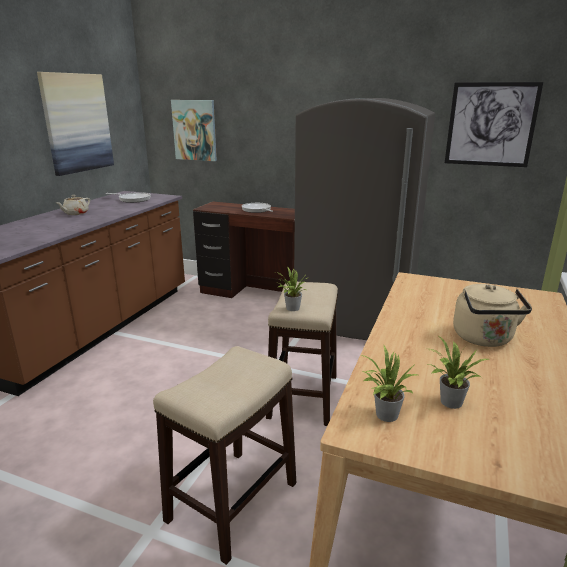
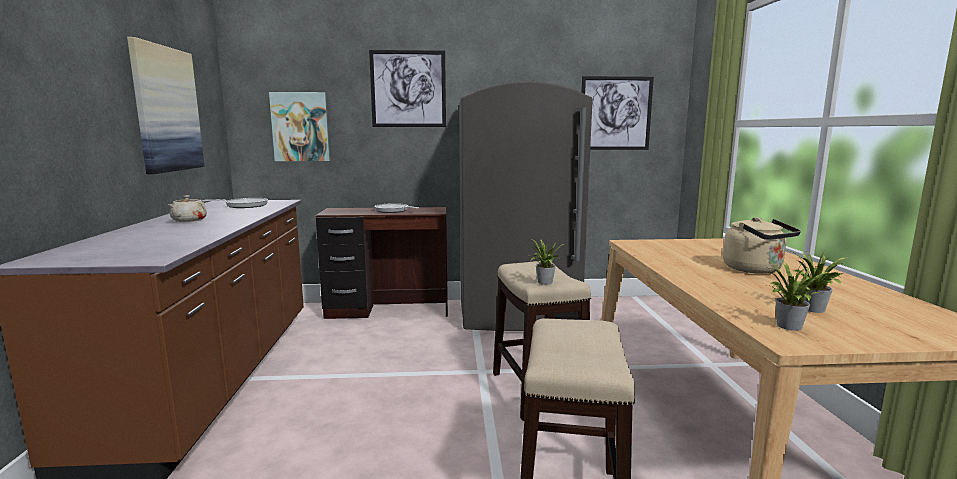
camera: 25 degrees left, 10 degrees down
(280, 97) = (408, 89): none -> picture

